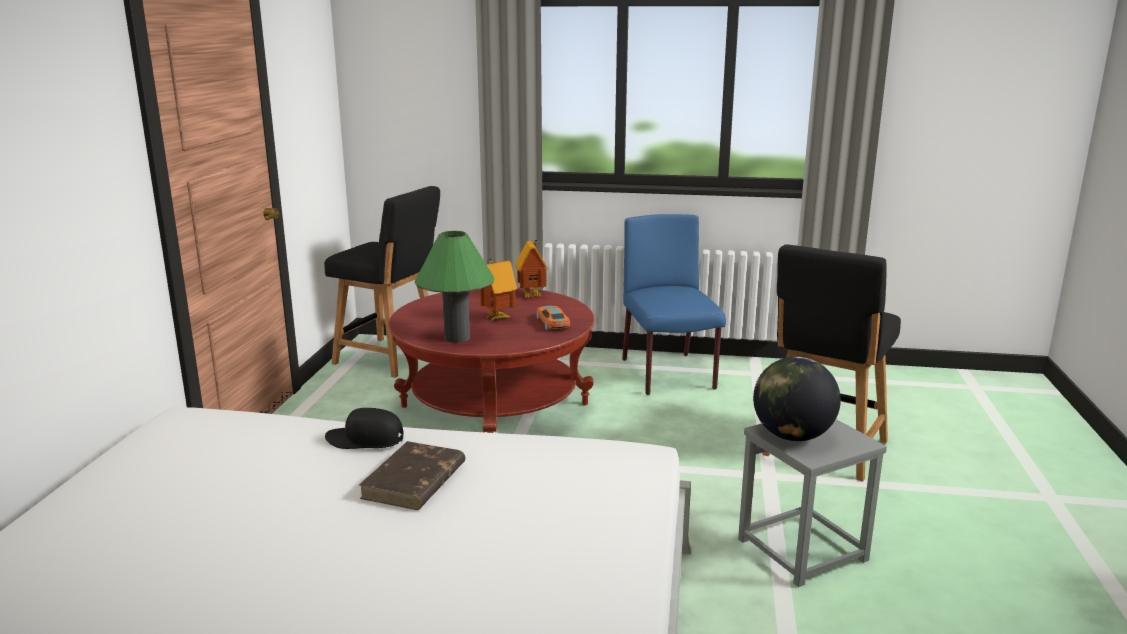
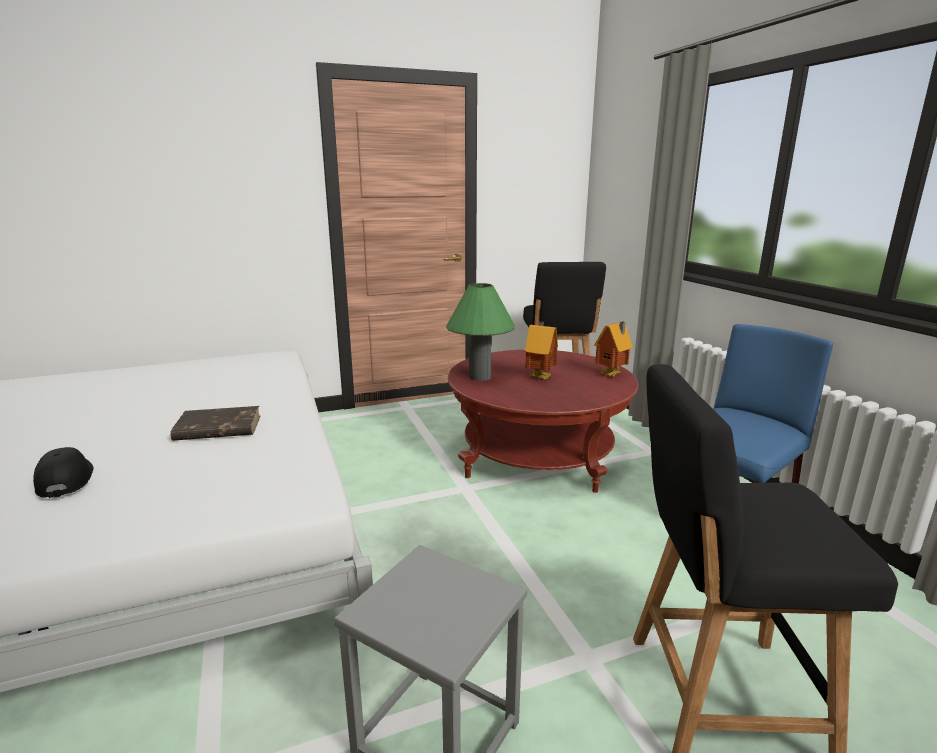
camera: 60 degrees right, 0 degrees up
(365, 439) = (275, 399): black cap -> black cap (66, 480)
(553, 323) = (562, 396): toy car -> none
(792, 436) = (420, 583): globe -> none

